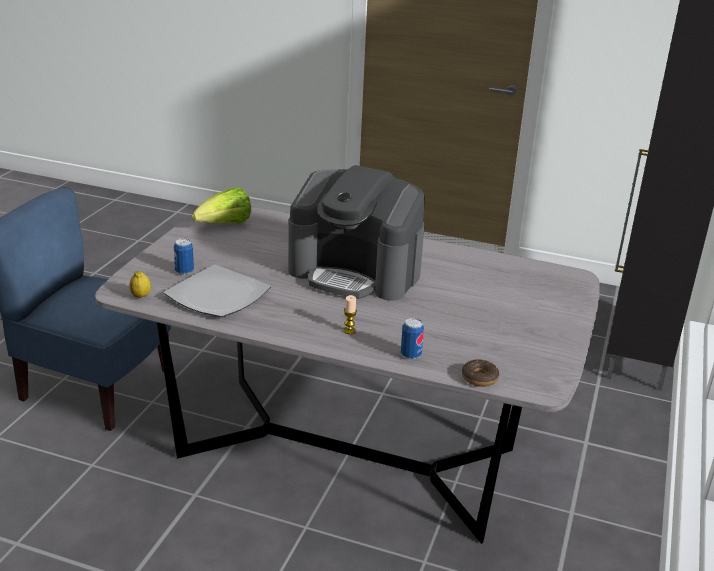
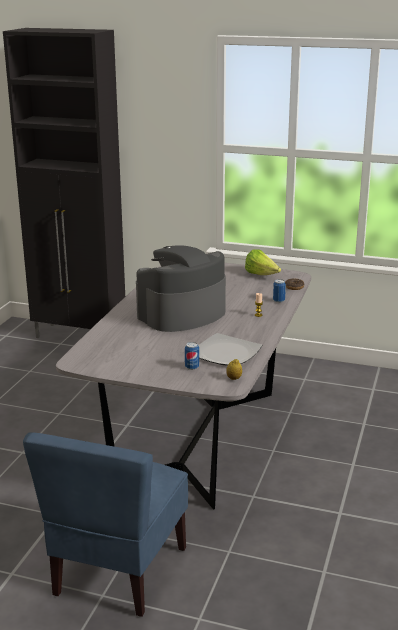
camera: 90 degrees left, 5 degrees down
(225, 225) = (106, 359): lettuce -> lettuce (261, 275)
(356, 272) = (181, 314): coffee machine -> coffee machine turned 150 degrees counterclockwise

